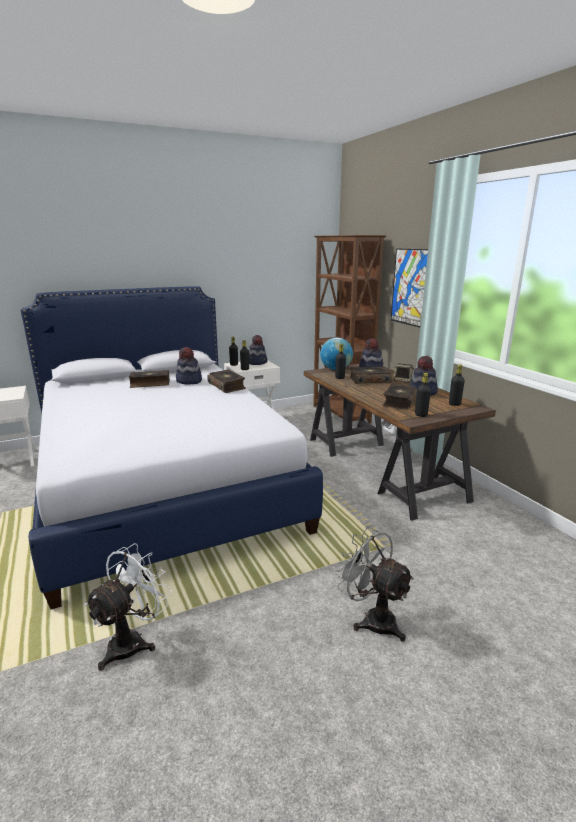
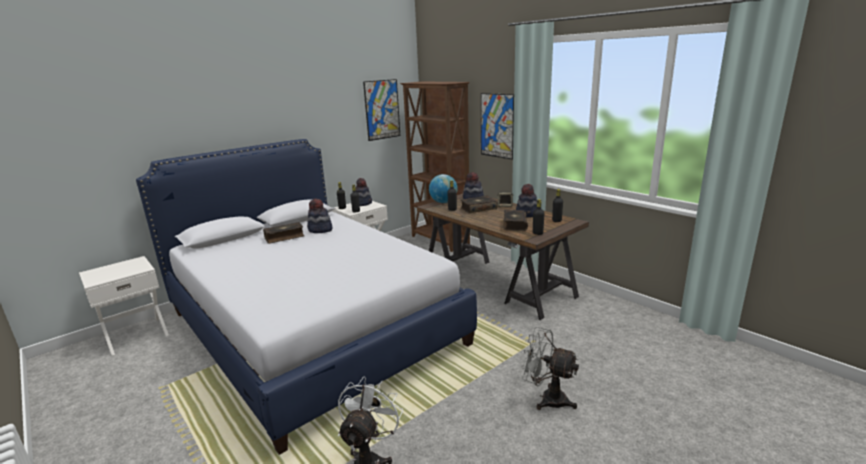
camera: 15 degrees left, 0 degrees up
(227, 386) = (359, 230): book -> none
(292, 264) = (382, 109): none -> picture

